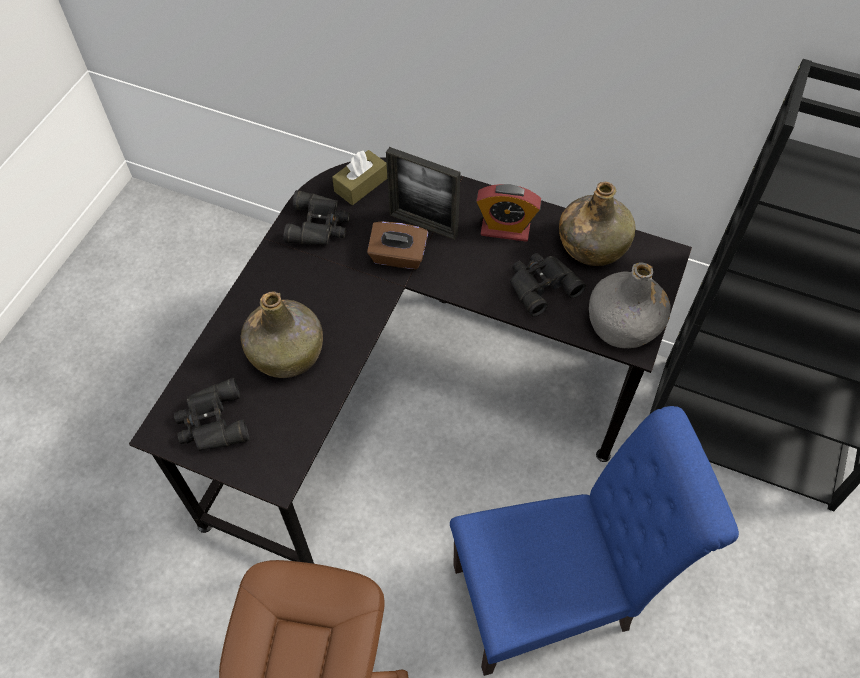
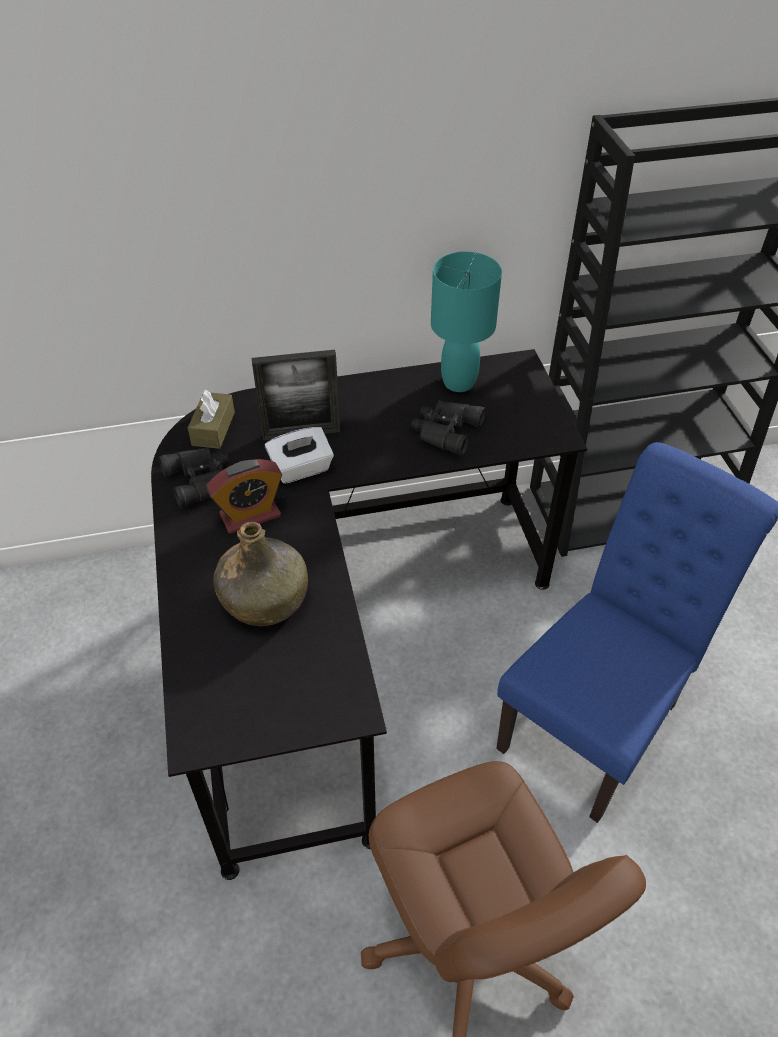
camera: 35 degrees left, 10 degrees down
(211, 423) = (242, 702): black binoculars -> none
(398, 257) = (301, 469): brown tissue box -> white tissue box
(505, 229) = (376, 403): alarm clock -> alarm clock (250, 515)
(592, 245) = (458, 382): green bottle -> turquoise table lamp
(623, 325) = (536, 426): grey bottle -> none

